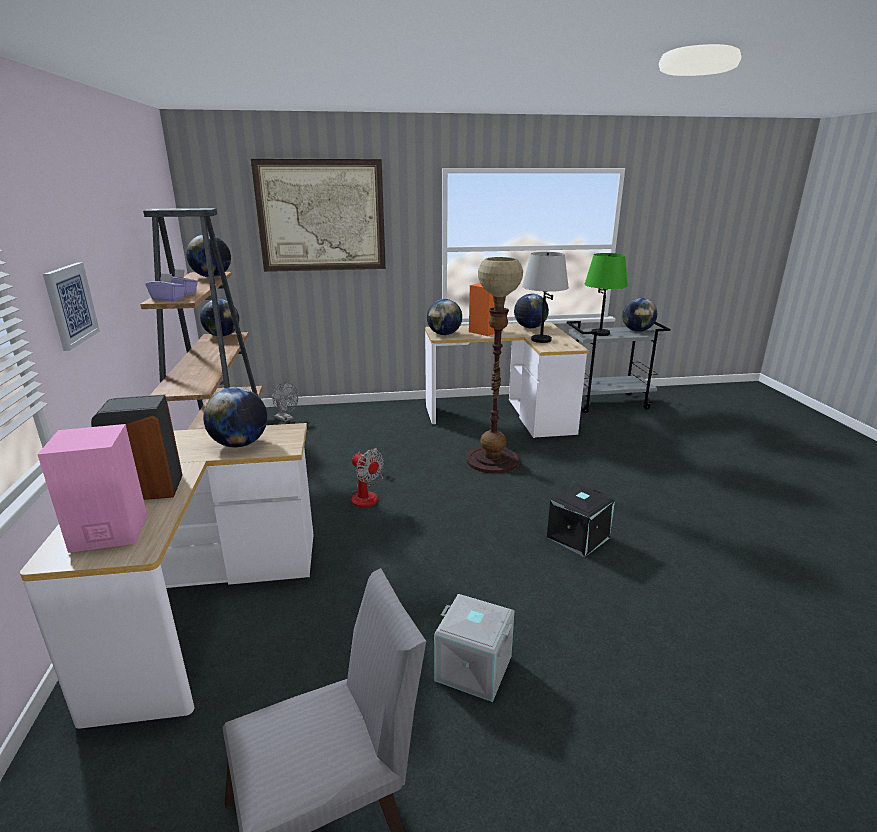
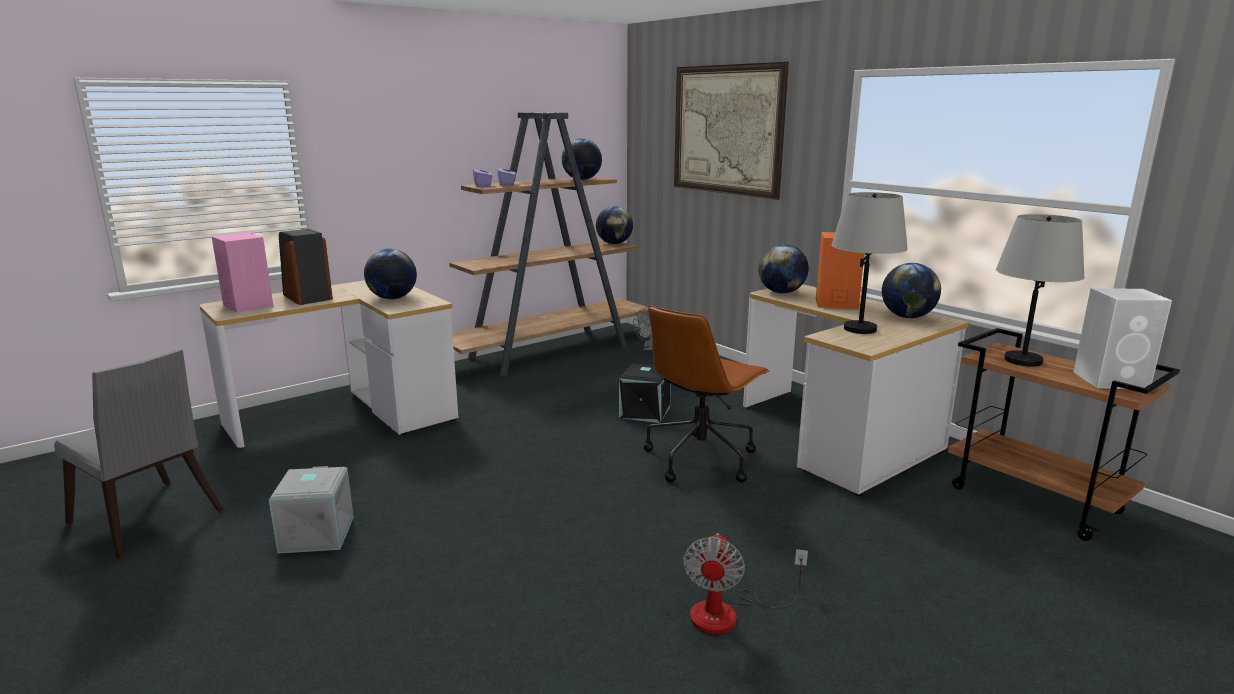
camera: 60 degrees right, 5 degrees down
(70, 305) = (378, 172): picture -> none
(367, 495) = (550, 419): fan -> fan (728, 613)
(492, 460) = (701, 458): floor lamp -> brown office chair
(577, 537) = (577, 547): black storage box -> black storage box (645, 412)
(600, 333) = (1023, 361): green table lamp -> grey table lamp
(607, 403) = (1036, 500): grey cart -> brown cart
(637, 330) = (1112, 380): globe -> white speaker

